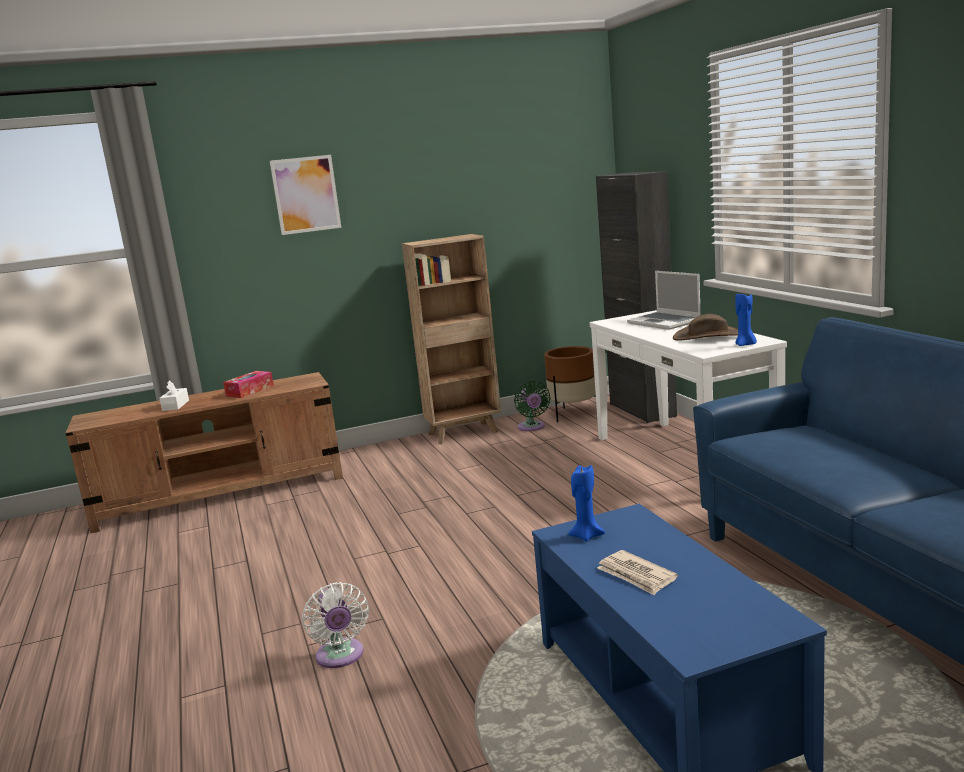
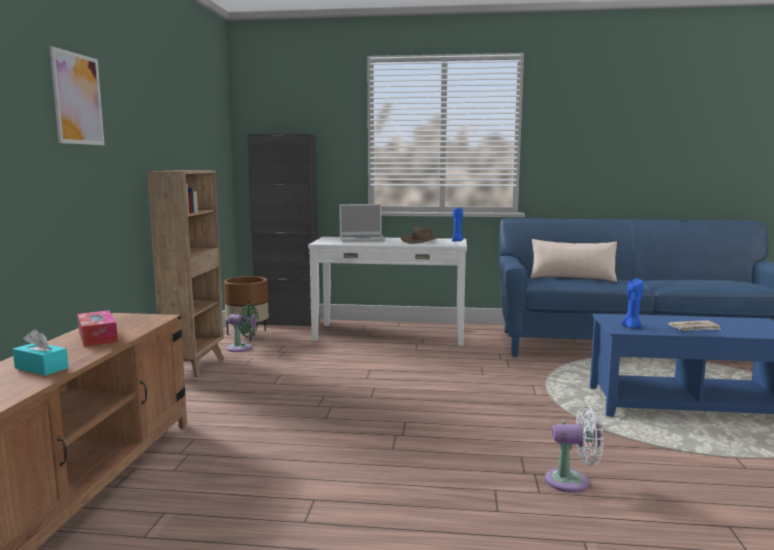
camera: 65 degrees left, 5 degrees down
(175, 405) = (41, 368): white tissue box -> turquoise tissue box
(810, 445) = (572, 278): none -> beige pillow

